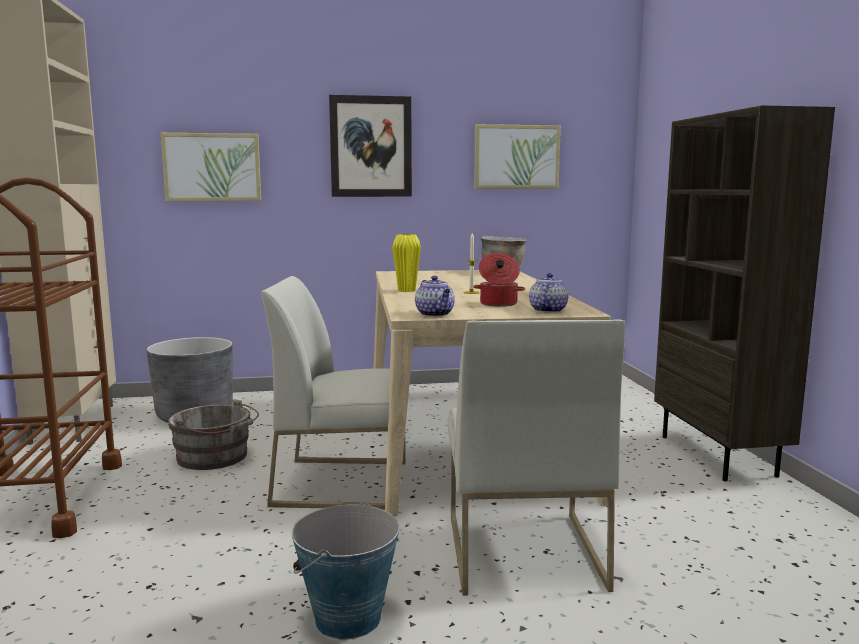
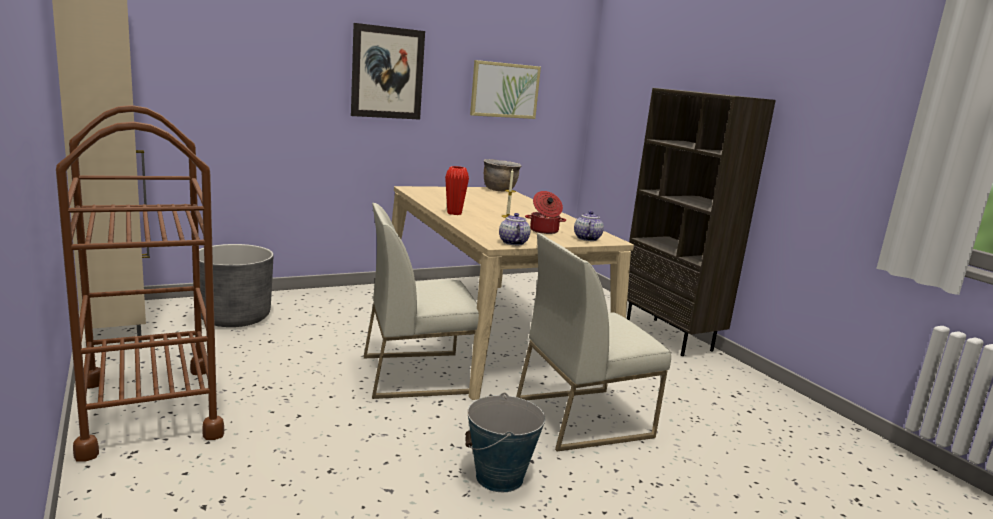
camera: 20 degrees left, 5 degrees up
(212, 167) = (241, 82): picture -> none
(215, 457) = (290, 358): grey bucket -> none
(406, 290) = (454, 213): yellow vase -> red vase
(435, 314) = (512, 242): teapot -> teapot turned 150 degrees counterclockwise
(522, 550) = (583, 417): white chair -> white chair turned 90 degrees clockwise

